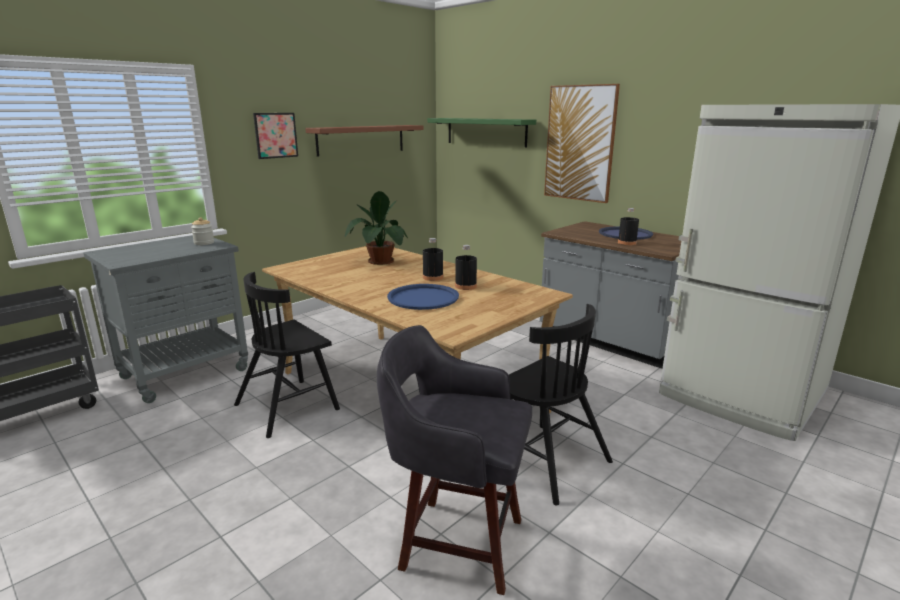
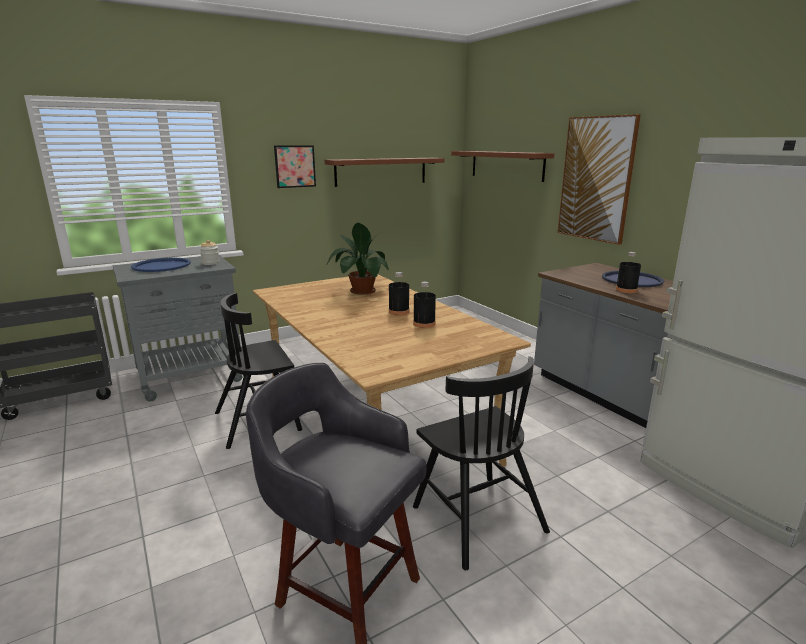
camera: 15 degrees right, 0 degrees up
(423, 298) = (373, 332): blue tray -> blue tray (162, 266)
(486, 131) = (506, 165): green shelf -> brown shelf

